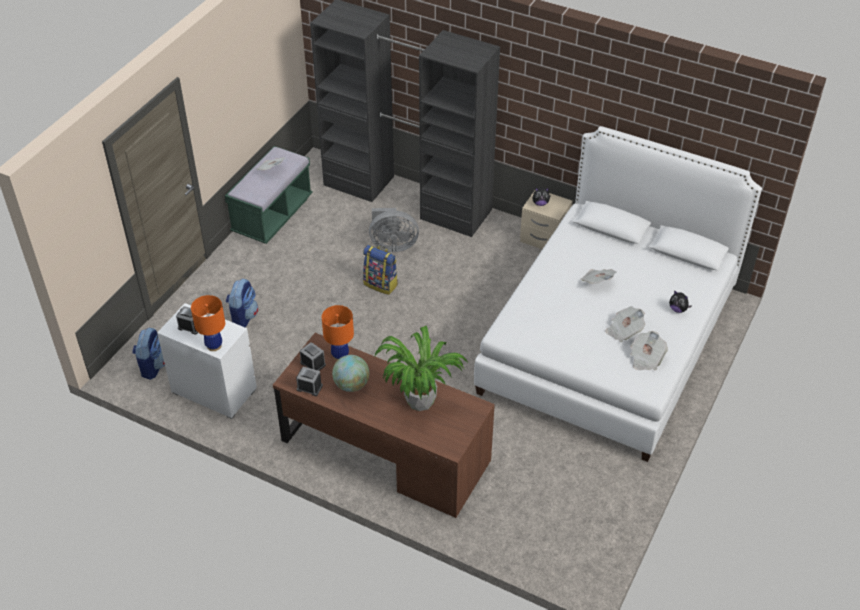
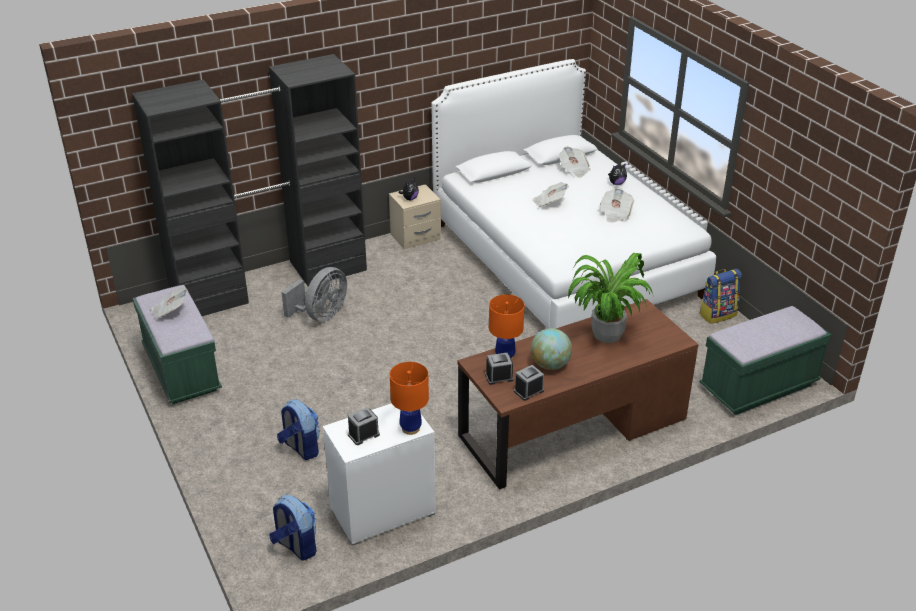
camera: 55 degrees left, 10 degrees down
(381, 284) = (363, 343): backpack -> backpack (717, 314)
(545, 552) = (758, 387): none -> green bench
(646, 358) = (655, 217): newspaper -> newspaper (574, 170)

